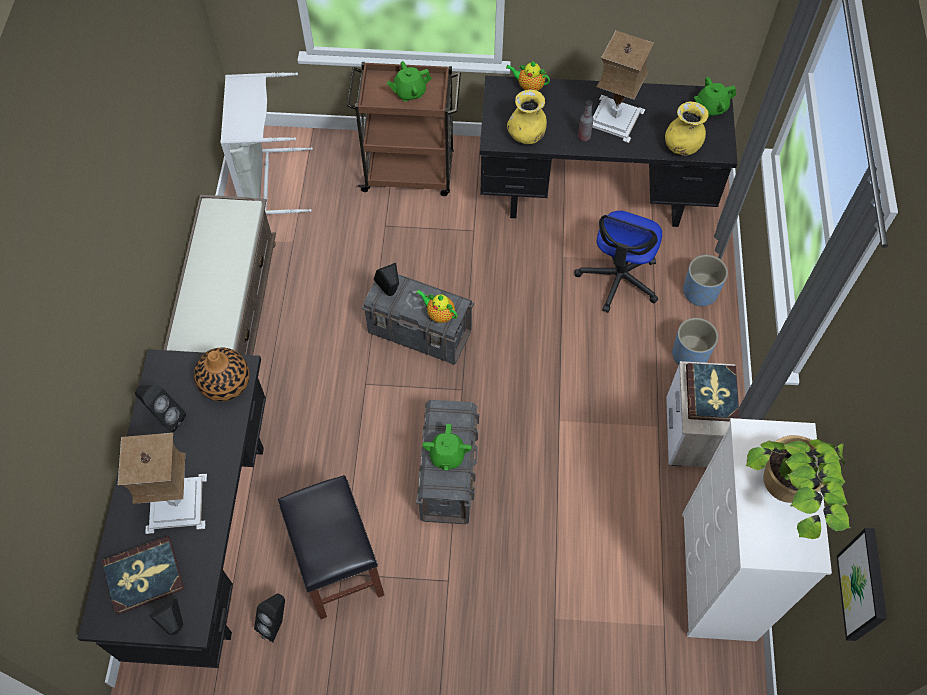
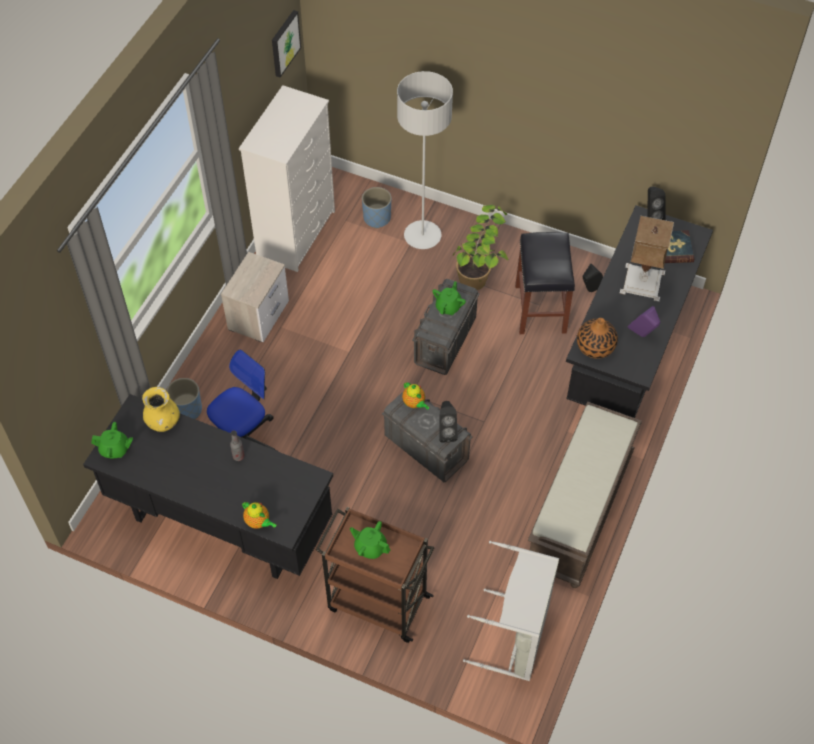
camera: 160 degrees left, 5 degrees down
(166, 419) = (642, 335): black speaker -> purple speaker
(409, 92) = (370, 547): green teapot -> green teapot turned 150 degrees counterclockwise
(526, 135) = (286, 473): yellow vase -> none
(543, 636) = (422, 236): none -> grey floor lamp
(616, 118) = (200, 466): table lamp -> none
(690, 355) = (226, 366): blue planter -> blue planter (377, 218)
(711, 394) = (250, 280): book -> none
(783, 504) = (286, 118): potted plant -> potted plant (480, 271)

